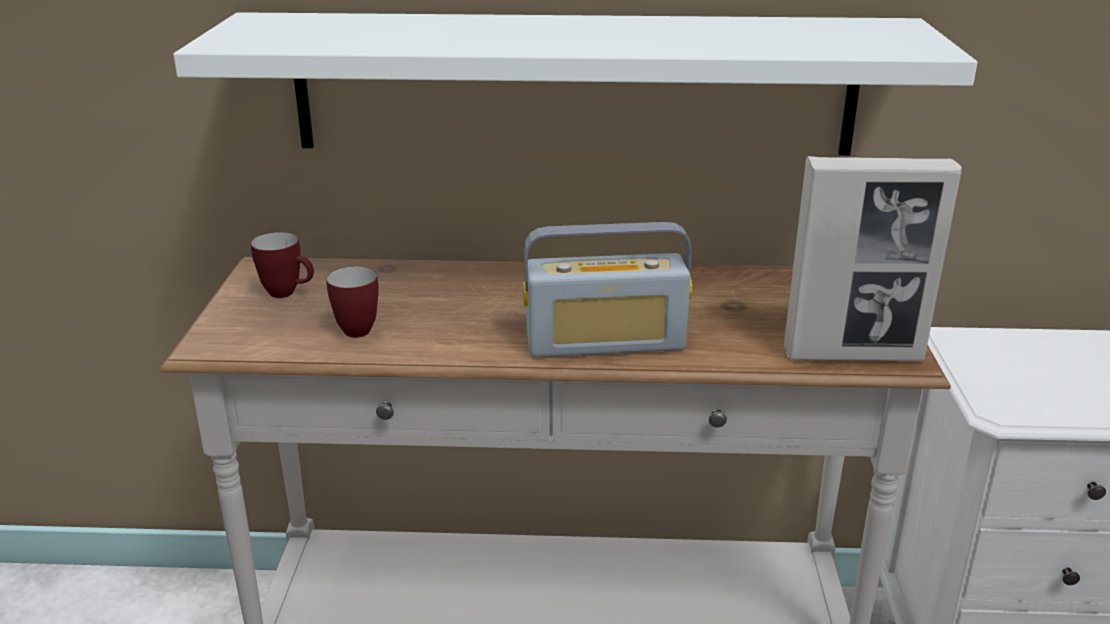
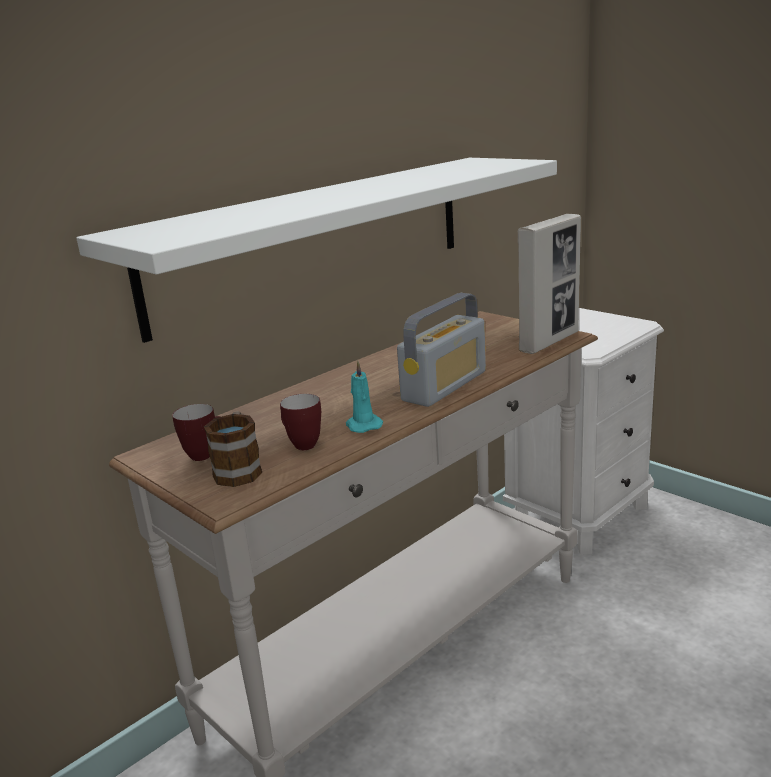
camera: 45 degrees left, 5 degrees down
(274, 322) = (239, 469): none -> mug
(440, 340) = (363, 425): none -> turquoise candle

